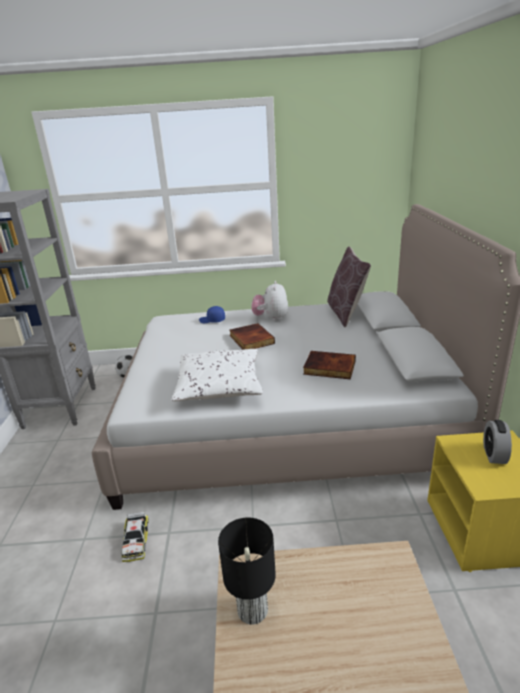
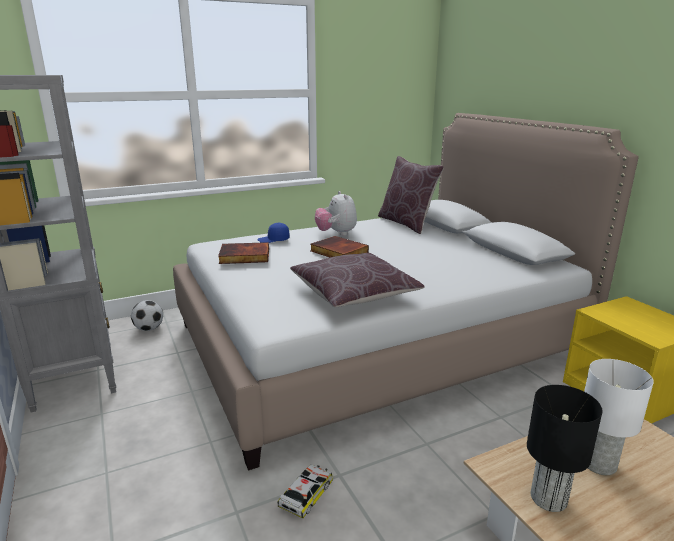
camera: 25 degrees left, 5 degrees down
(136, 541) = (307, 494): toy car -> toy car turned 120 degrees counterclockwise
(219, 386) = (353, 294): white pillow -> brown pillow
(327, 596) = (600, 464): none -> white table lamp
(329, 368) = (446, 265): book -> book (244, 256)
(494, 455) = (634, 315): alarm clock -> none

